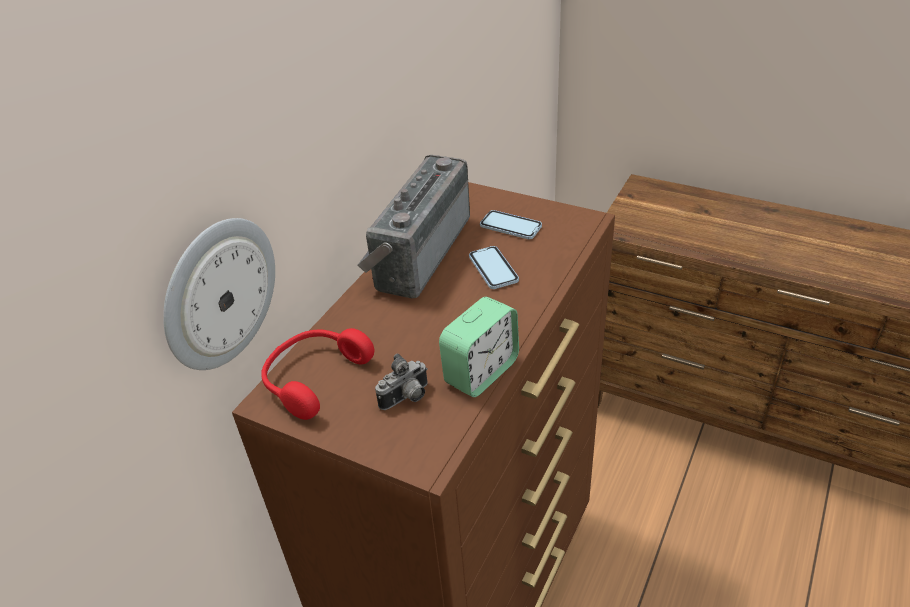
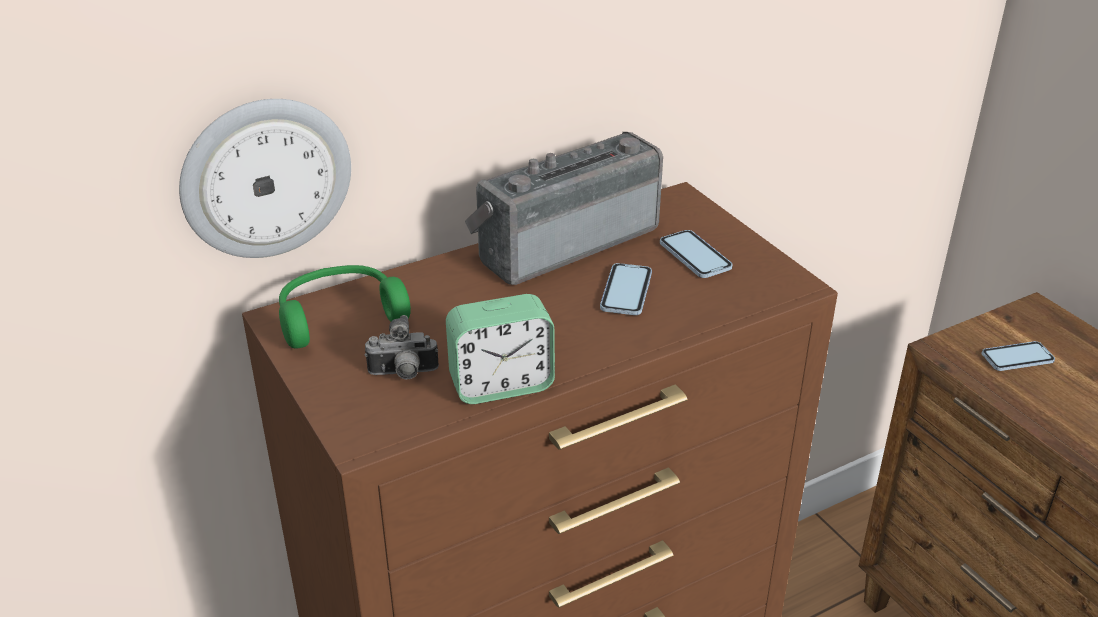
camera: 30 degrees right, 5 degrees down
(313, 378) = (339, 316): red headphones -> green headphones
(654, 217) = (1017, 358): none -> phone

